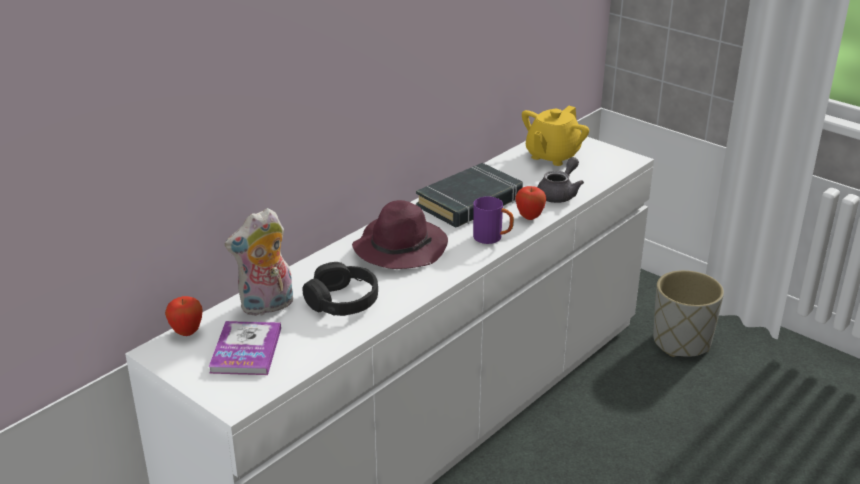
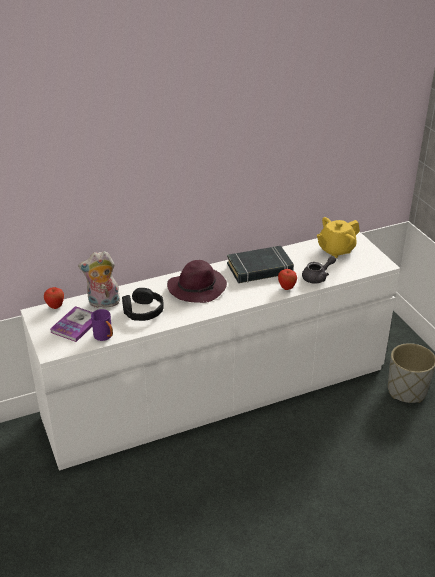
camera: 25 degrees right, 5 degrees up
(493, 238) = (253, 296): purple mug -> purple mug (105, 337)

